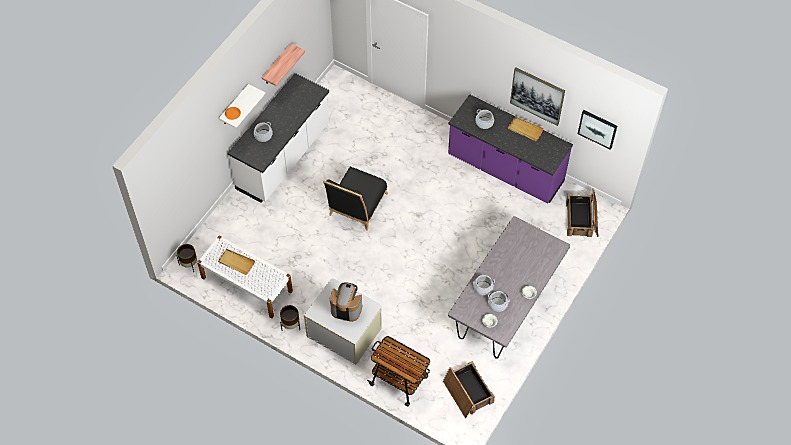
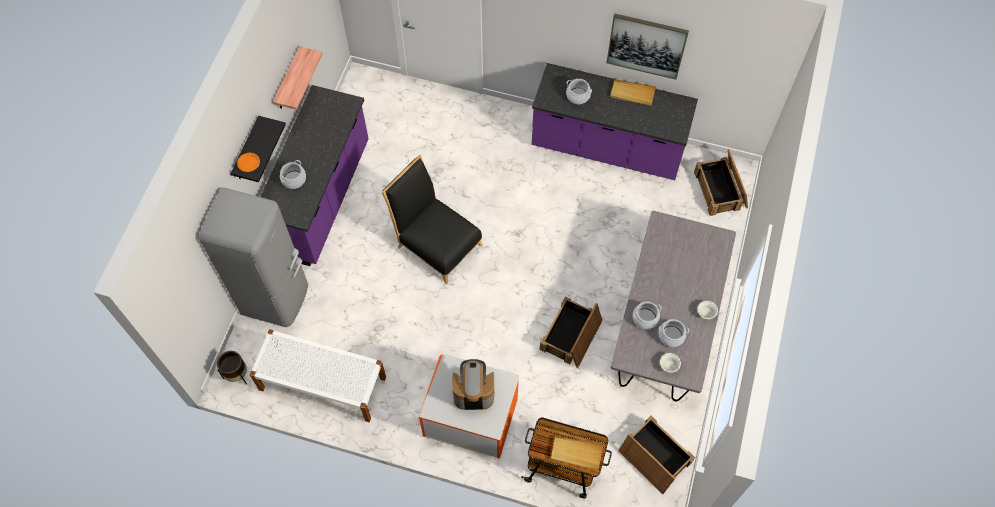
camera: 15 degrees left, 5 degrees up
(231, 219) = (277, 298): none -> grey fridge
(234, 106) = (247, 150): white shelf -> black shelf
(236, 262) = (303, 362): beige tray -> beige tray (576, 453)
(283, 158) = (322, 198): white counter -> purple counter
(290, 325) = (397, 425): brown planter -> none
(344, 333) = (471, 417): beige nightstand -> orange nightstand
(356, 207) = (436, 242): black chair -> black chair turned 120 degrees clockwise
(434, 295) = (571, 336): none -> crate
(597, 128) = (735, 72): picture -> none

